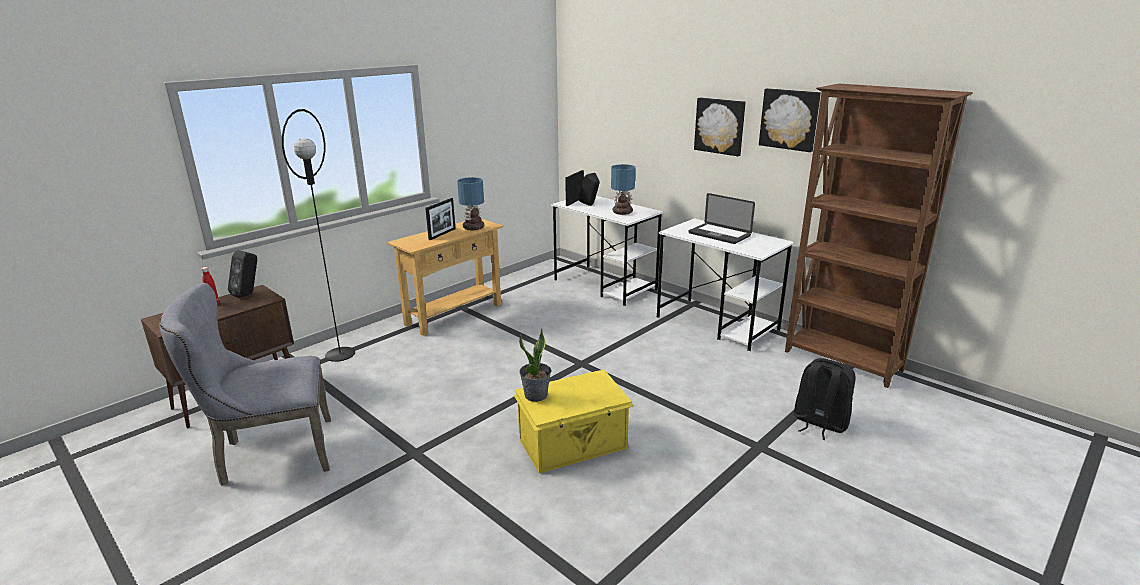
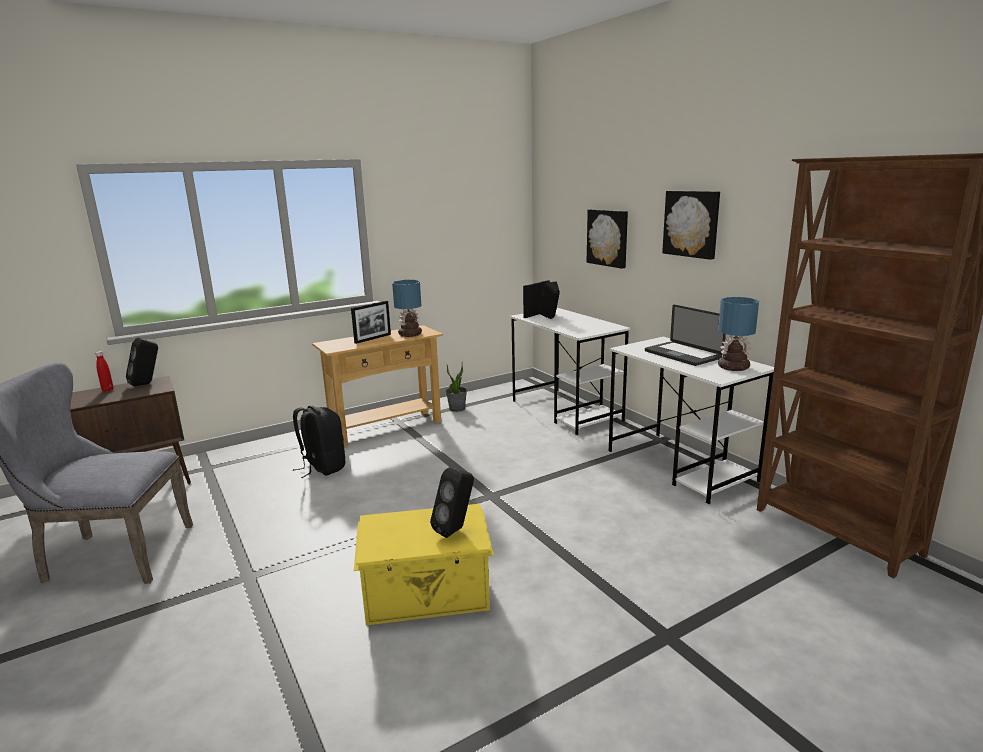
camera: 15 degrees right, 5 degrees down
(340, 354) = (250, 457): black floor lamp -> none
(536, 395) = (379, 526): potted plant -> potted plant (457, 408)
(598, 391) = (456, 530): none -> black speaker
(621, 212) = (581, 327): table lamp -> table lamp (732, 367)
(789, 119) = (772, 210): picture -> picture (608, 238)
(819, 423) = (769, 615): black backpack -> black backpack (322, 467)

